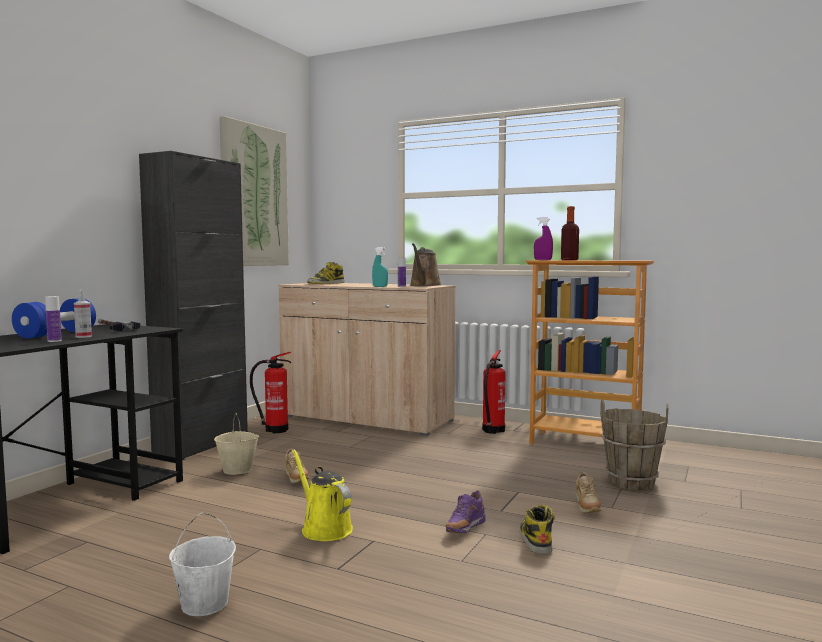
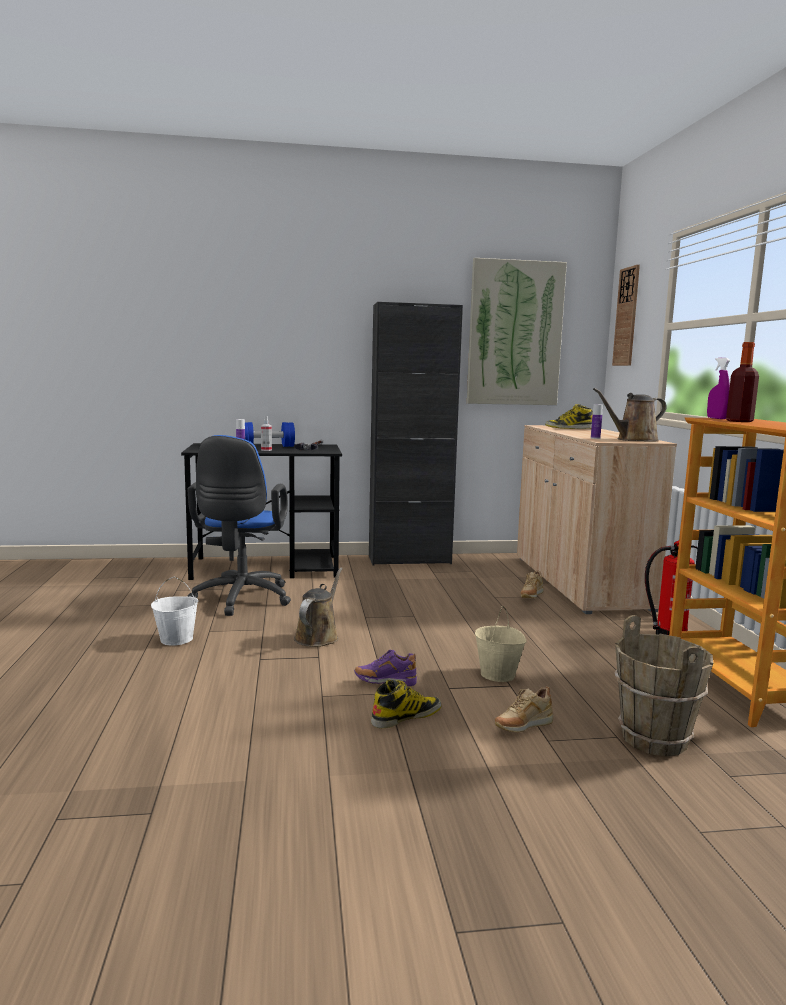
camera: 55 degrees right, 5 degrees up
(147, 540) = (240, 600): none -> blue office chair
(238, 470) = (380, 583): beige bucket -> beige bucket (498, 675)
(274, 430) = (481, 566): fire extinguisher -> none
(296, 479) = (393, 602): beige shoe -> beige shoe (531, 596)
(324, 528) = (318, 636): yellow watering can -> brown watering can
(339, 186) = (626, 317): none -> wall clock
(380, 286) = (573, 436): turquoise spray bottle -> none

